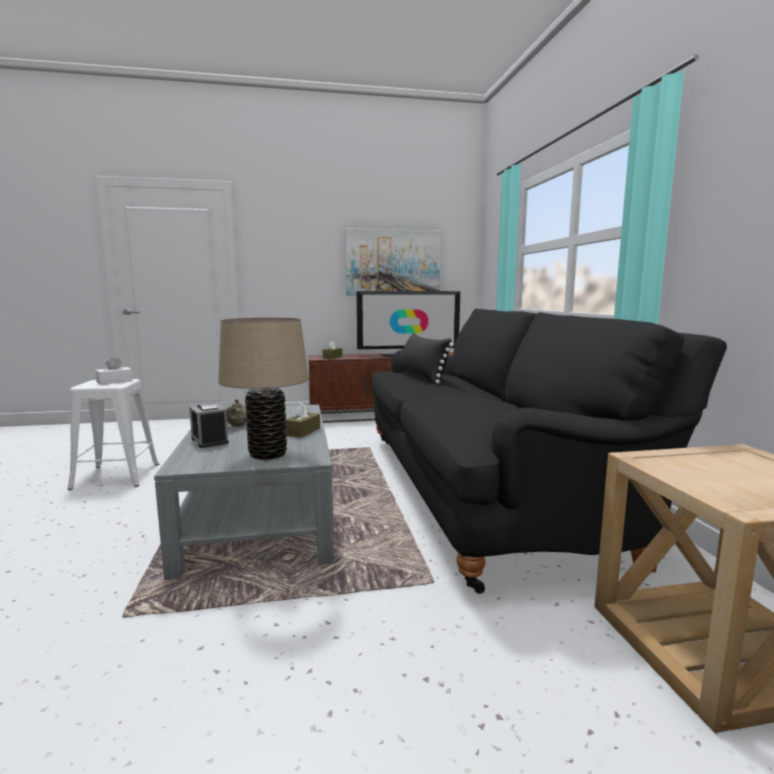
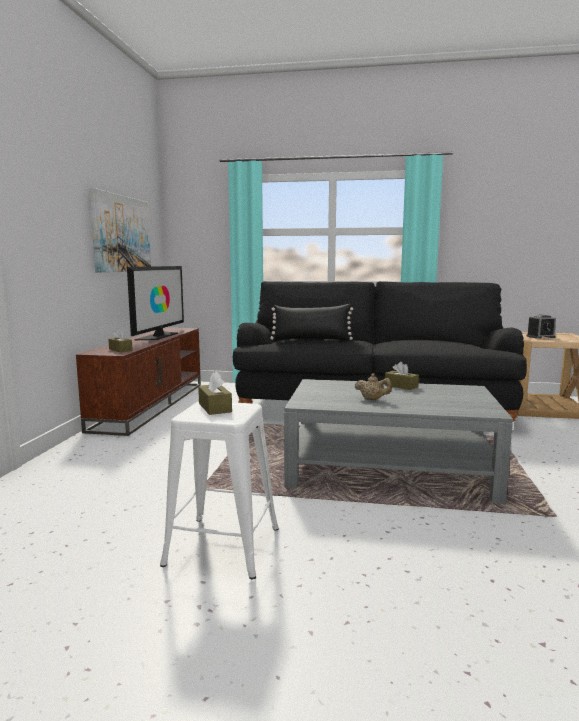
camera: 70 degrees left, 0 degrees up
(114, 381) = (215, 407): white tissue box -> brown tissue box
(209, 441) = (420, 406): alarm clock -> alarm clock (540, 337)
(267, 454) = (461, 395): beige table lamp -> none

